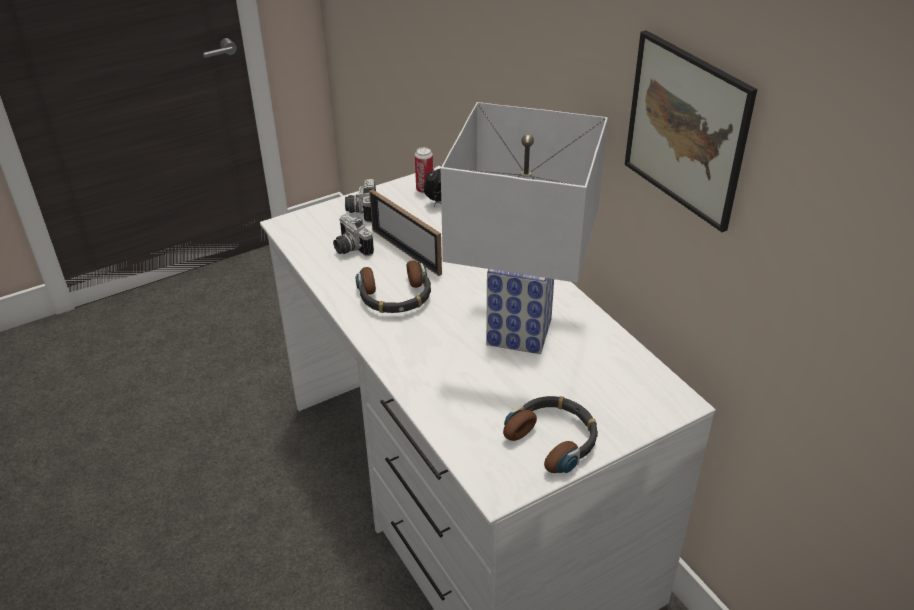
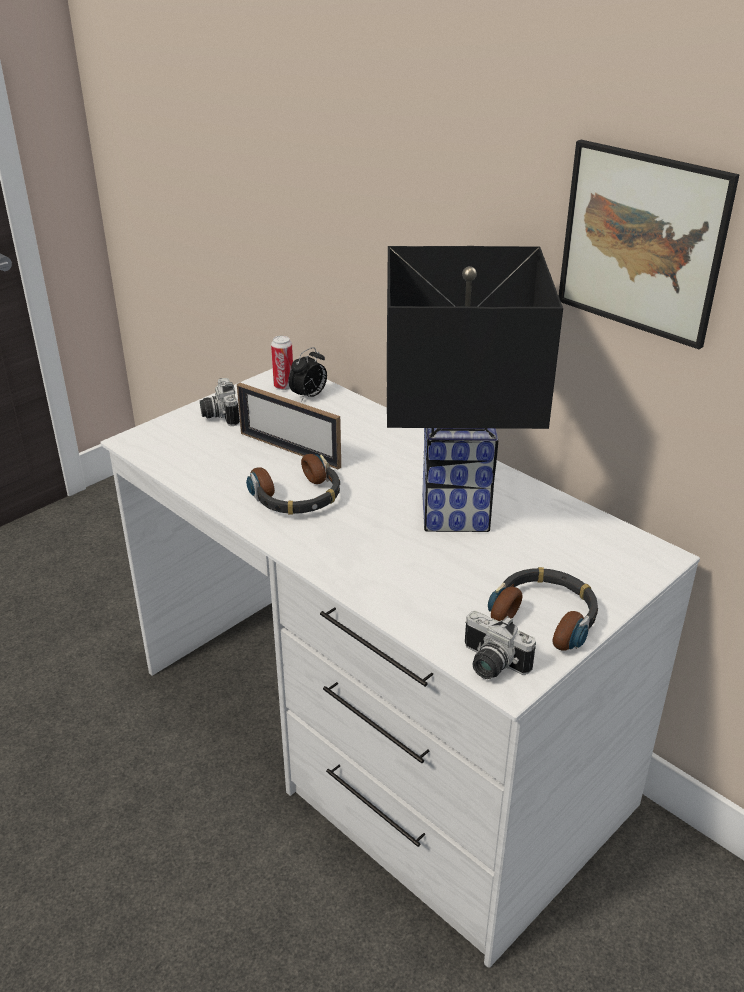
camera: 15 degrees left, 5 degrees down
(349, 248) = (222, 455): camera -> camera (490, 665)
(521, 331) = (457, 512): white table lamp -> black table lamp

